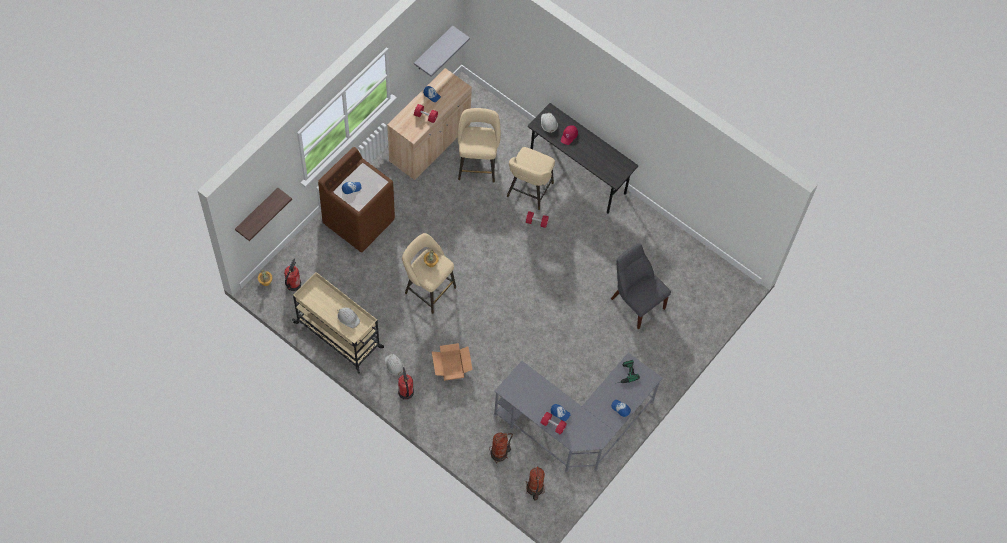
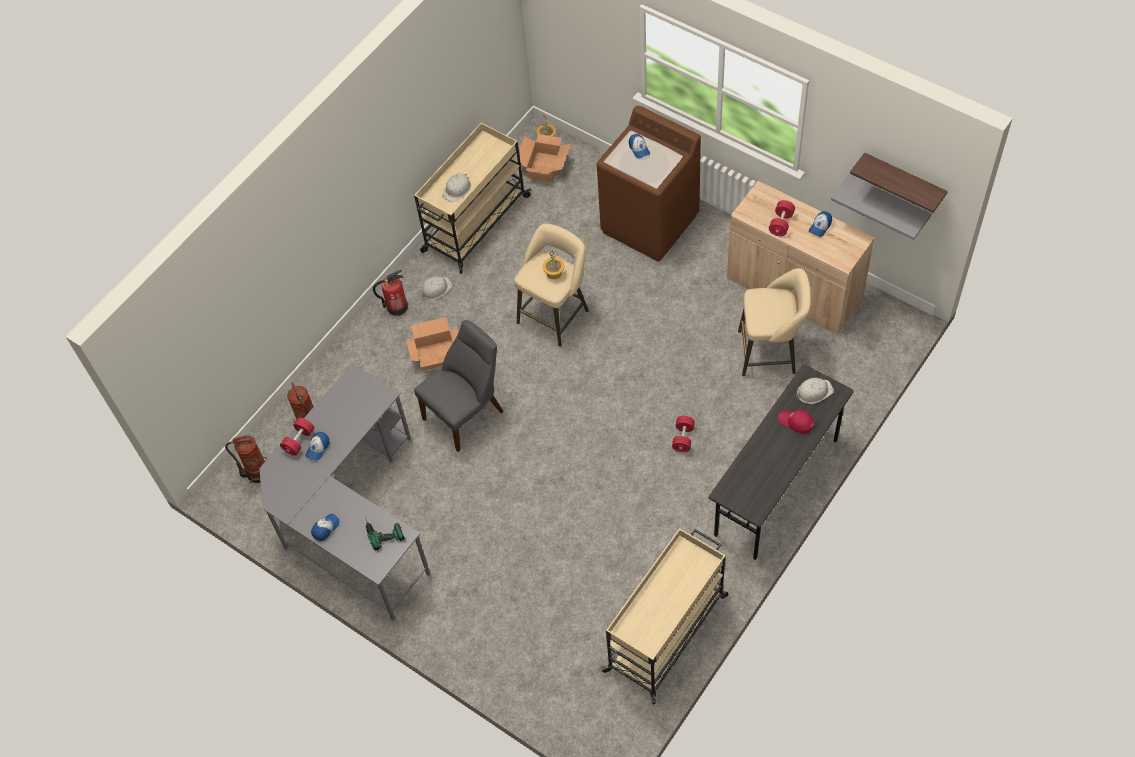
camera: 95 degrees right, 5 degrees down
(257, 212) = (565, 38): shelf -> shelf (903, 181)
(293, 284) = (545, 166): fire extinguisher -> cardboard box
(528, 192) = (734, 423): beige stool -> none
(636, 301) = (562, 586): grey chair -> grey chair (466, 413)
(670, 247) = (667, 632): none -> beige cart

